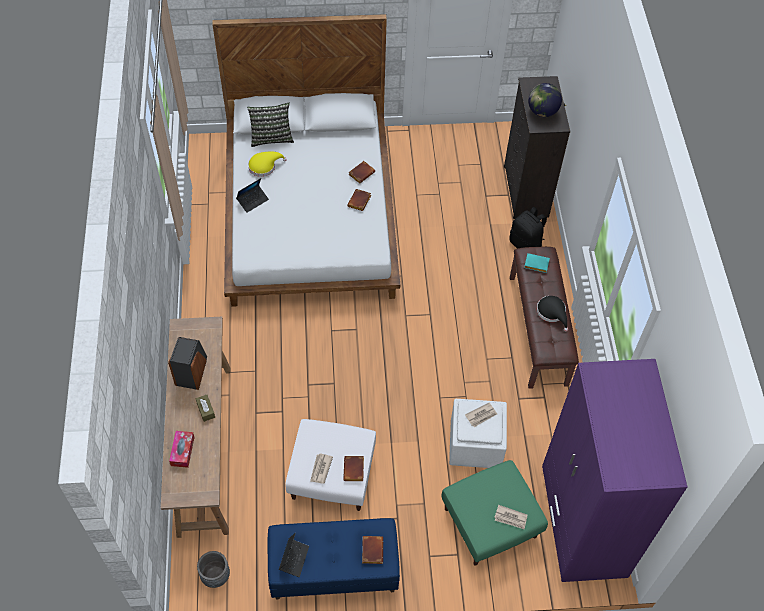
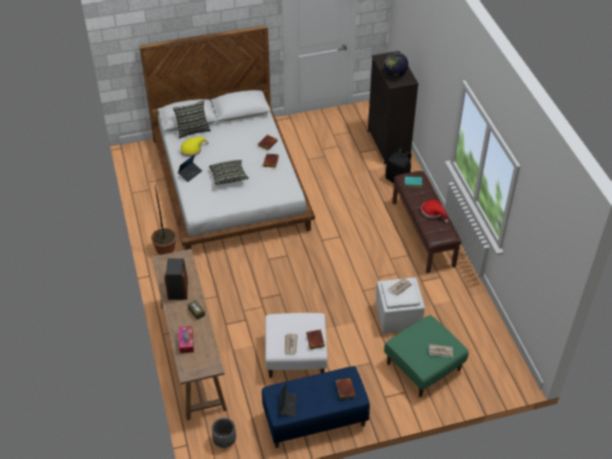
camera: 10 degrees left, 10 degrees down
(207, 292) = (165, 249): none -> potted plant
(299, 215) = (228, 178): none -> pillow
(552, 313) = (433, 212): black hat -> red hat
(582, 522) = (491, 354): purple wardrobe -> none

